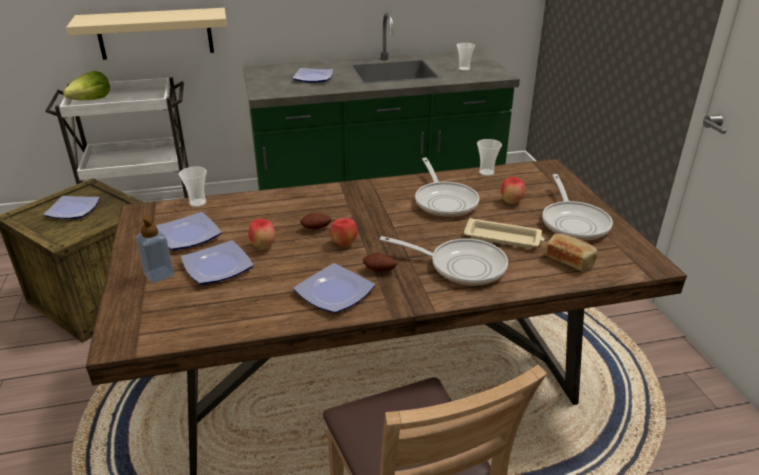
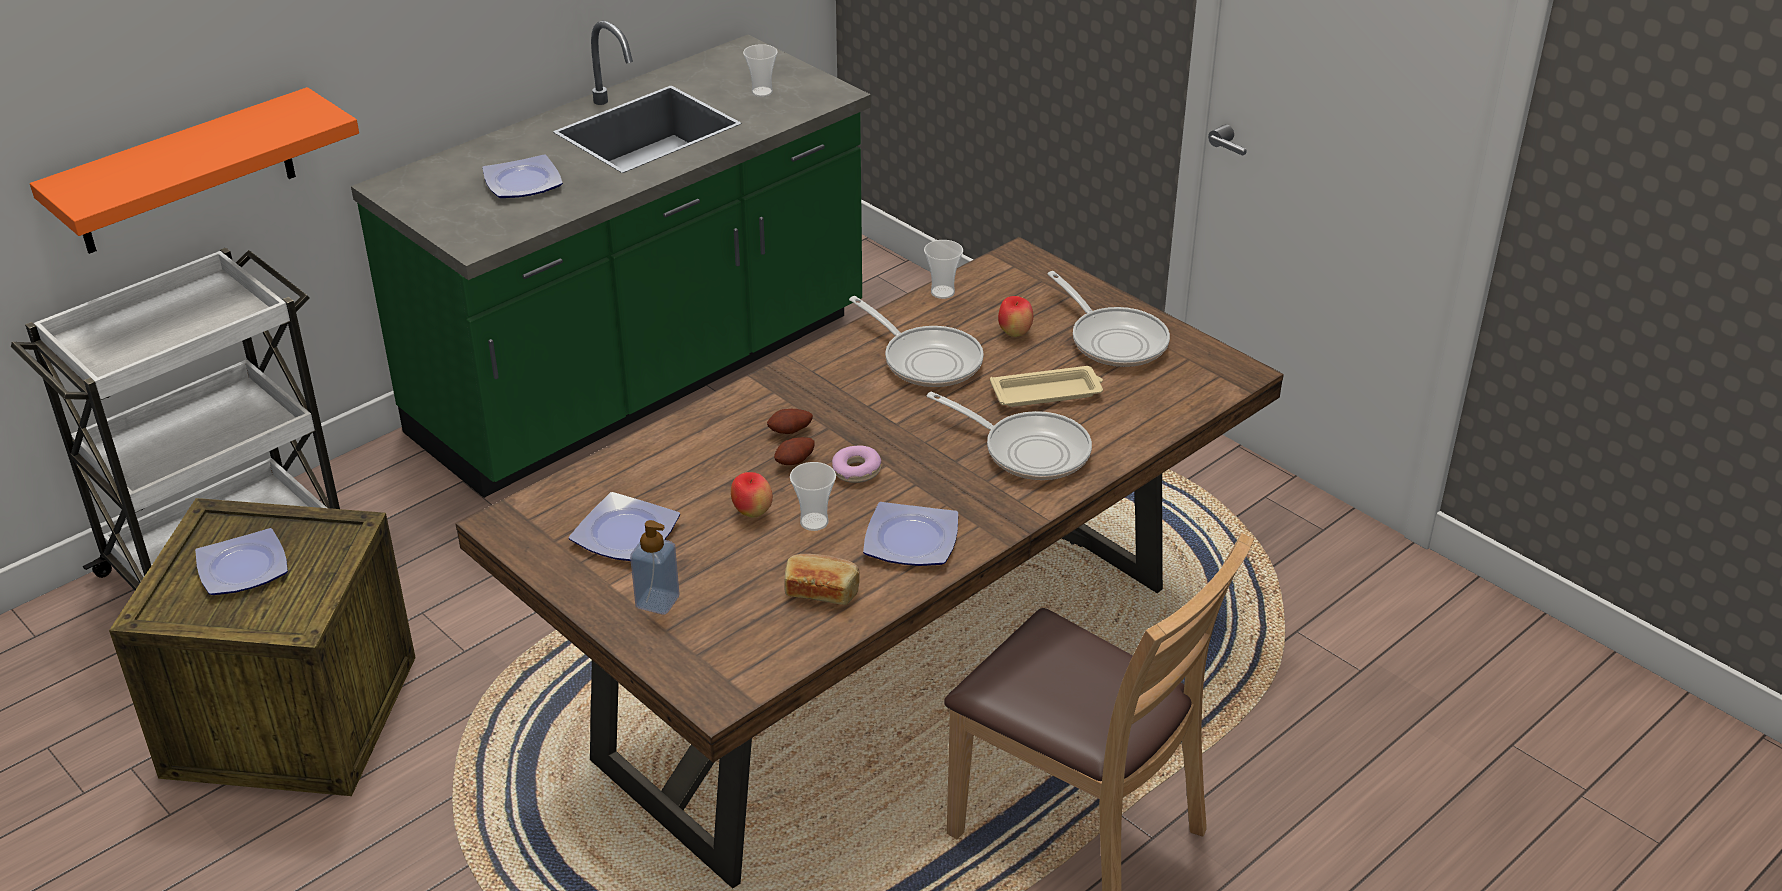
camera: 30 degrees left, 5 degrees up
(92, 100) = (111, 345): lettuce -> none
(155, 33) = (184, 173): beige shelf -> orange shelf
(198, 203) = (574, 480): cup -> cup (814, 522)
(218, 266) = (723, 561): plate -> none
(344, 244) = (856, 471): apple -> donut
(379, 271) = (937, 492): potato -> potato (790, 432)
(461, 266) = (1029, 450): frying pan -> frying pan turned 45 degrees clockwise
(569, 260) = (1147, 398): bread -> bread (822, 590)

